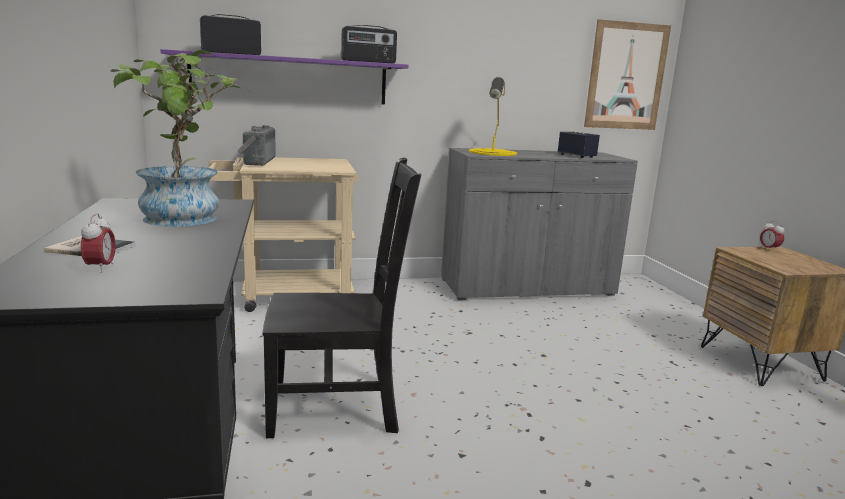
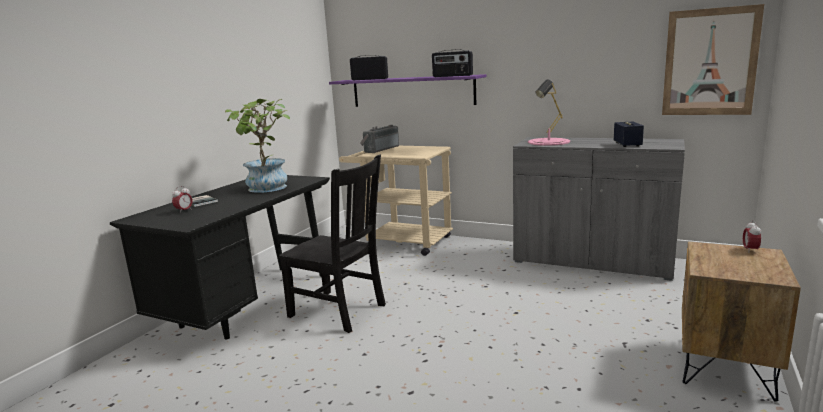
camera: 40 degrees right, 0 degrees up
(492, 152) = (548, 142): yellow table lamp -> pink table lamp

